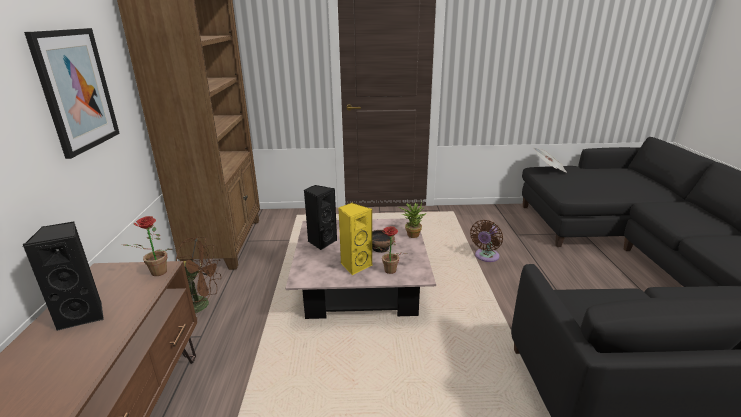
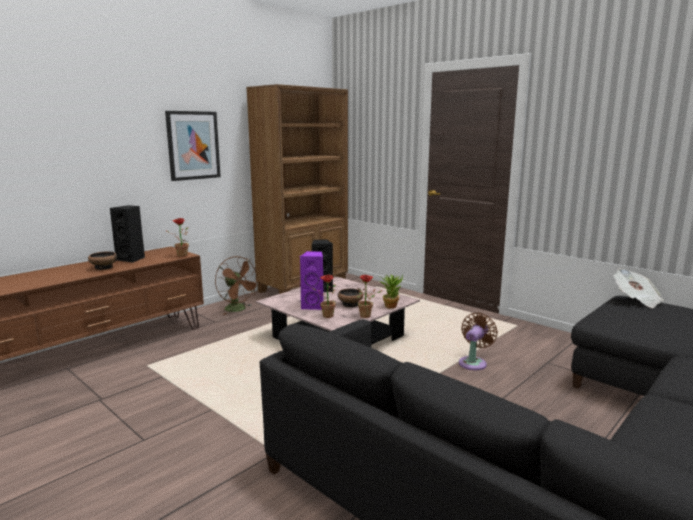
camera: 45 degrees right, 10 degrees down
(71, 355) = (104, 267): none -> bowl
(355, 265) = (313, 306): yellow speaker -> purple speaker
(418, 253) = (367, 316): none -> potted plant
(485, 257) = (474, 362): brown fan -> brown fan turned 135 degrees clockwise

